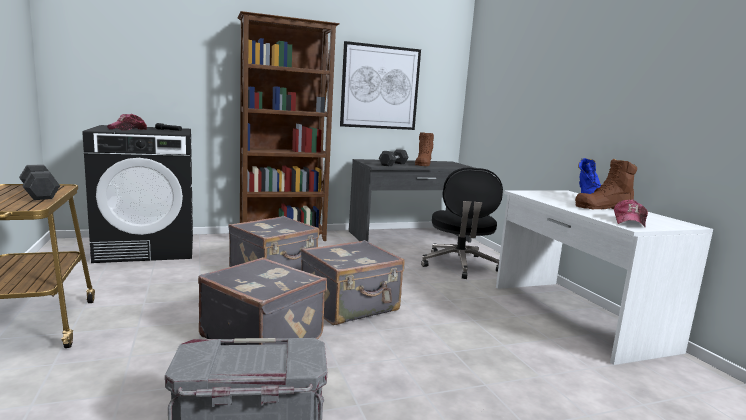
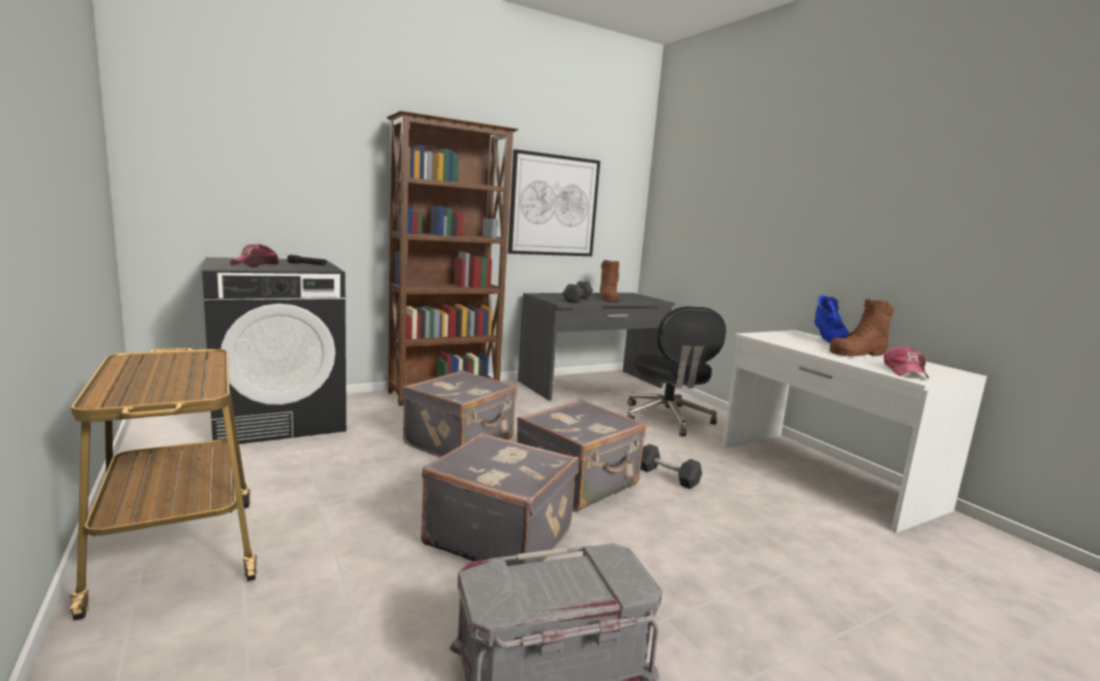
camera: 10 degrees left, 0 degrees up
(40, 193) = (191, 368): grey dumbbell -> grey dumbbell (667, 476)

